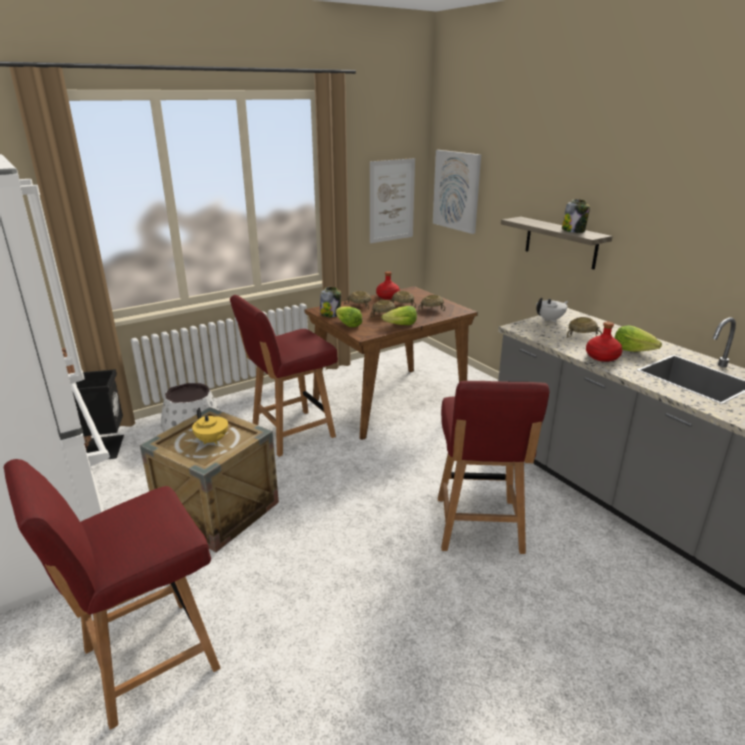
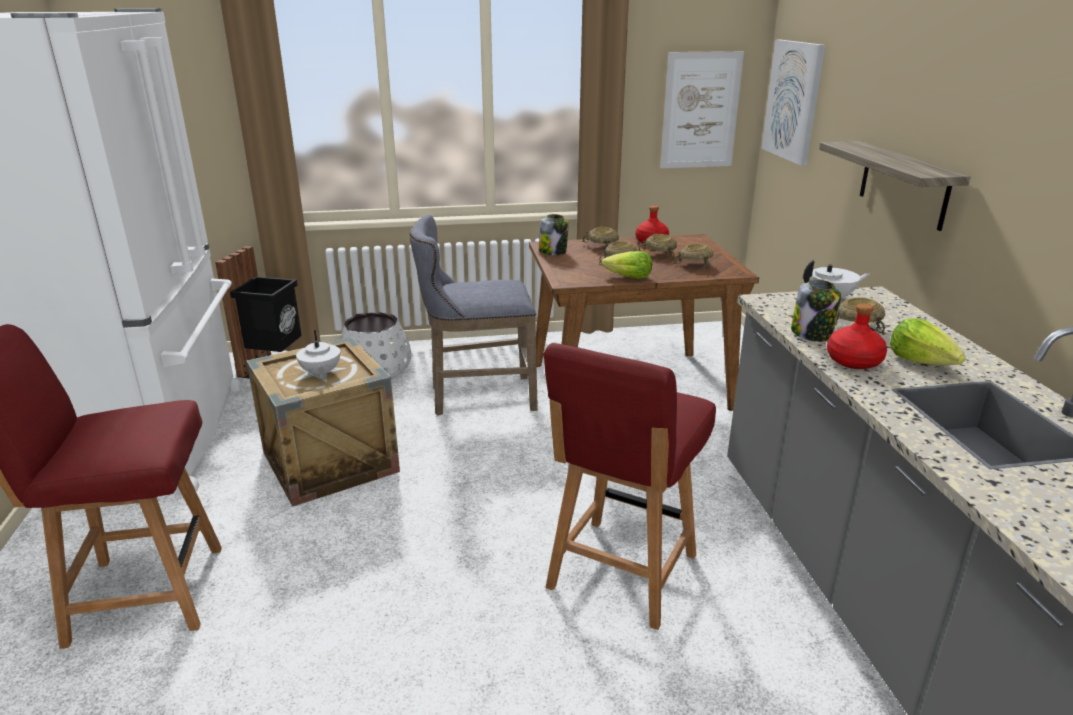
camera: 25 degrees right, 0 degrees up
(212, 441) = (320, 373): yellow teapot -> white teapot
(291, 433) = (477, 397): red chair -> grey stool
(347, 325) = (560, 266): lettuce -> none
(573, 231) = (912, 164): jar -> jar (812, 334)

